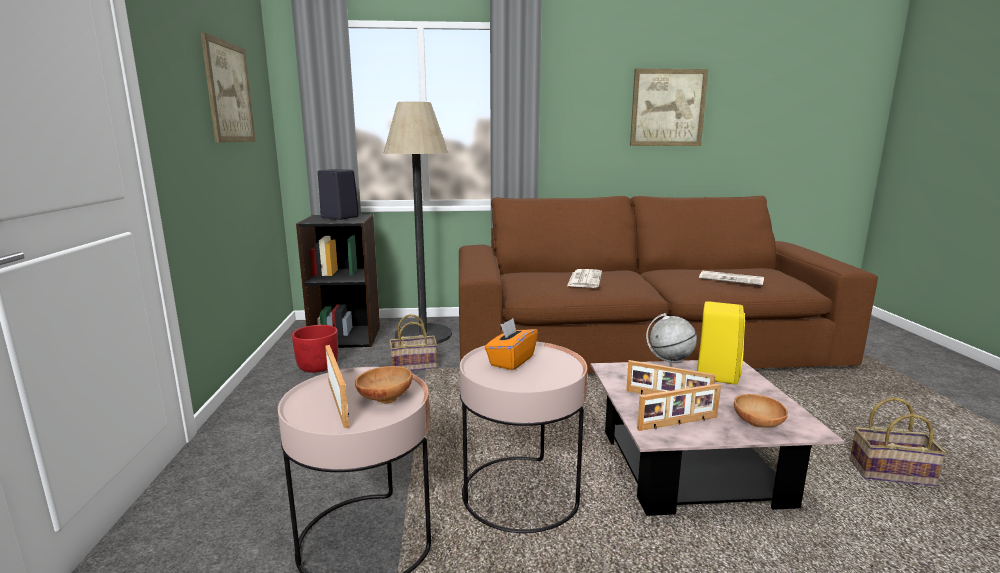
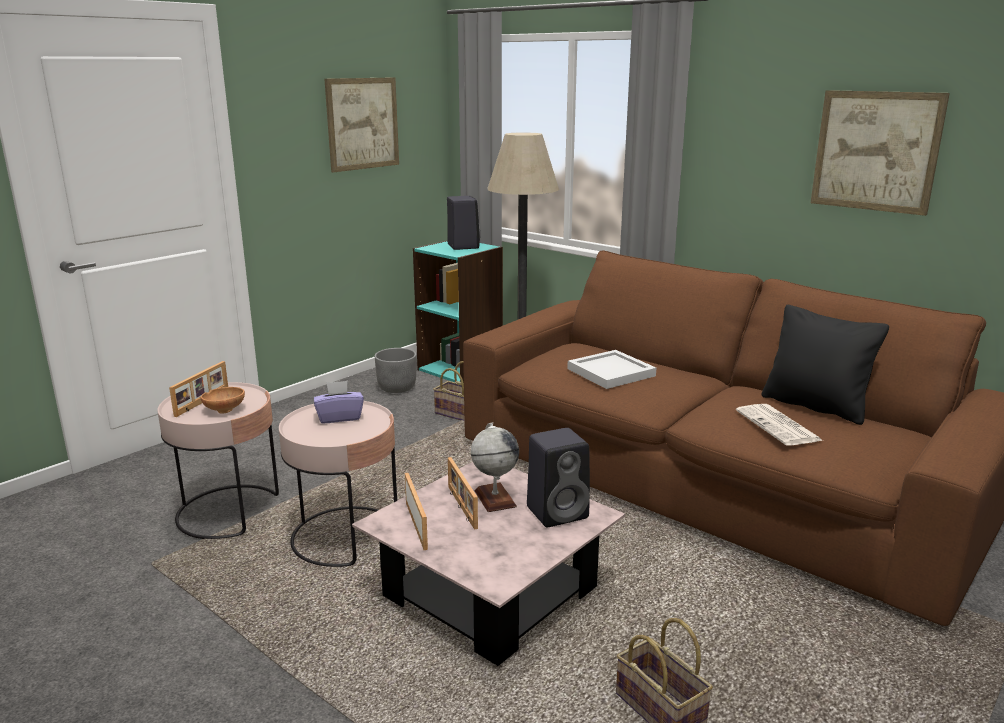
camera: 45 degrees right, 5 degrees up
(318, 367) = (397, 388): red planter -> grey planter
(346, 336) = (461, 368): black bookcase -> turquoise bookcase
(511, 361) = (339, 417): orange tissue box -> purple tissue box
(584, 279) = (611, 372): newspaper -> white tray
(678, 423) = (417, 525): picture frame -> picture frame turned 135 degrees counterclockwise
(712, 268) = (815, 406): none -> black pillow
(716, 373) = (559, 512): yellow speaker -> black speaker
(758, 425) = (468, 558): brown bowl -> none

